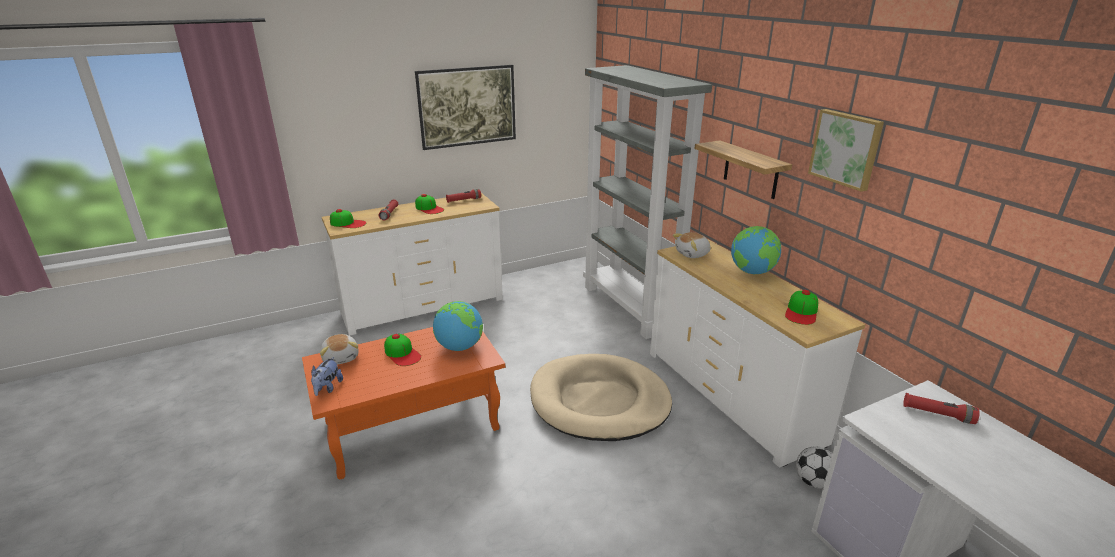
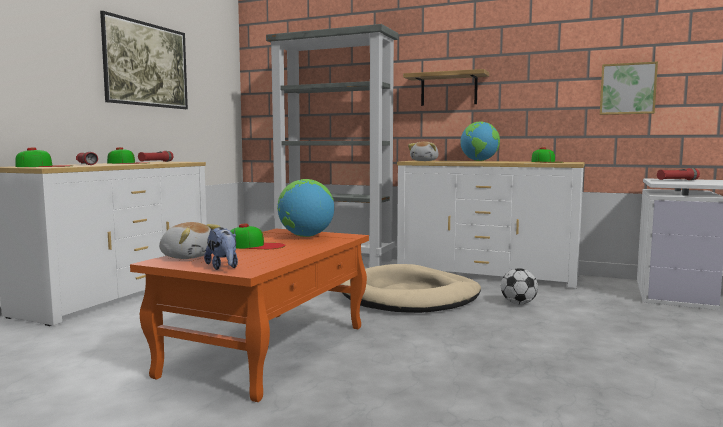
camera: 40 degrees left, 20 degrees down
(813, 482) = (602, 288): football -> football (518, 303)
(846, 148) = (534, 46): picture -> picture (627, 89)

